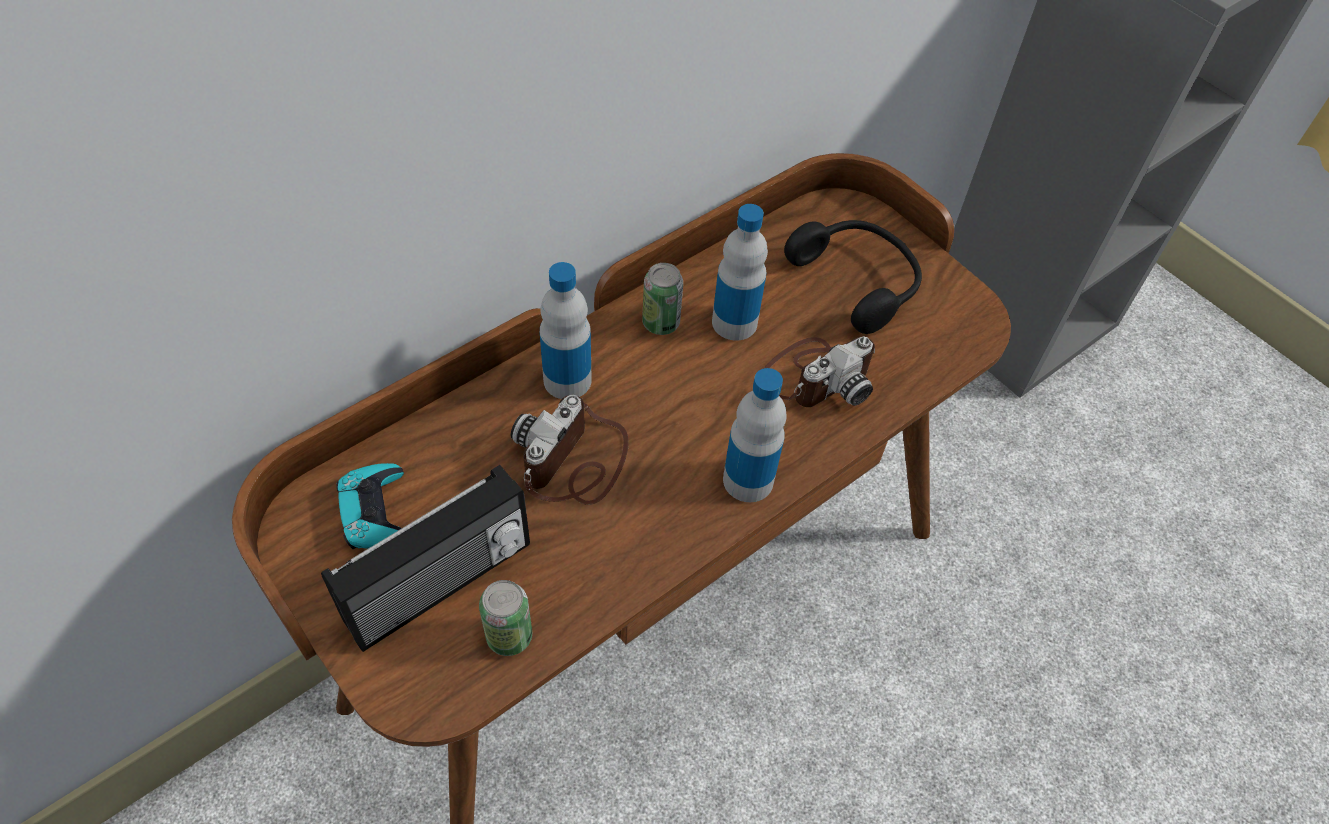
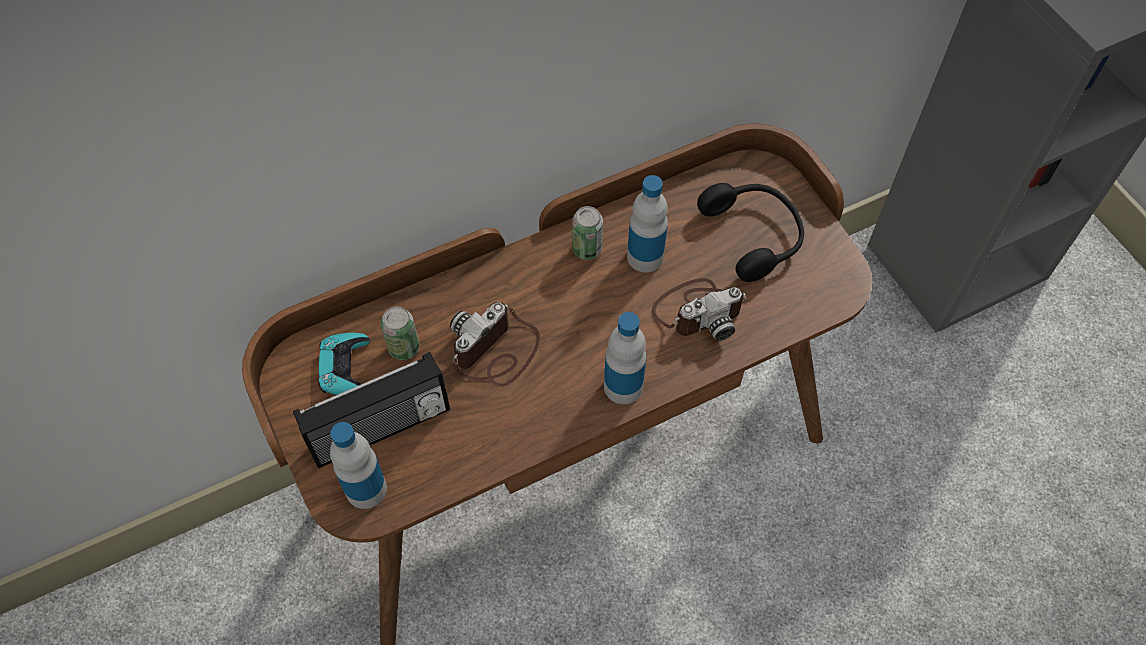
camera: 15 degrees right, 5 degrees up
(509, 636) = (421, 474): can -> can (404, 348)
(567, 380) = (504, 286): bottle -> bottle (366, 489)

